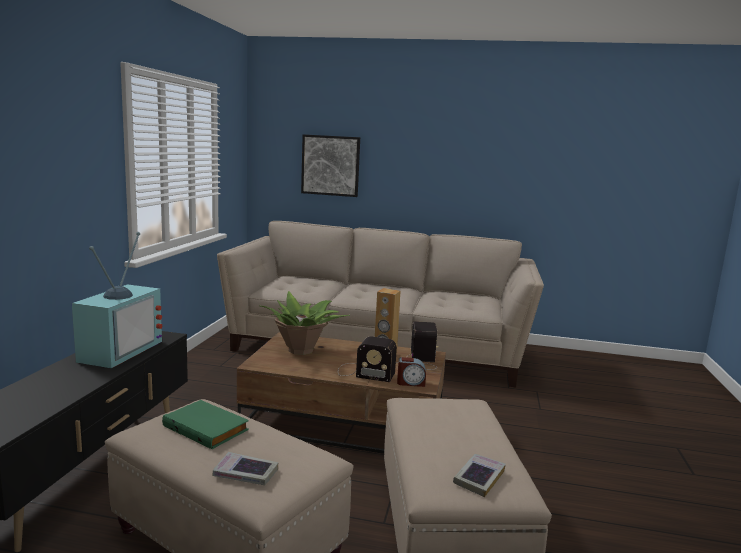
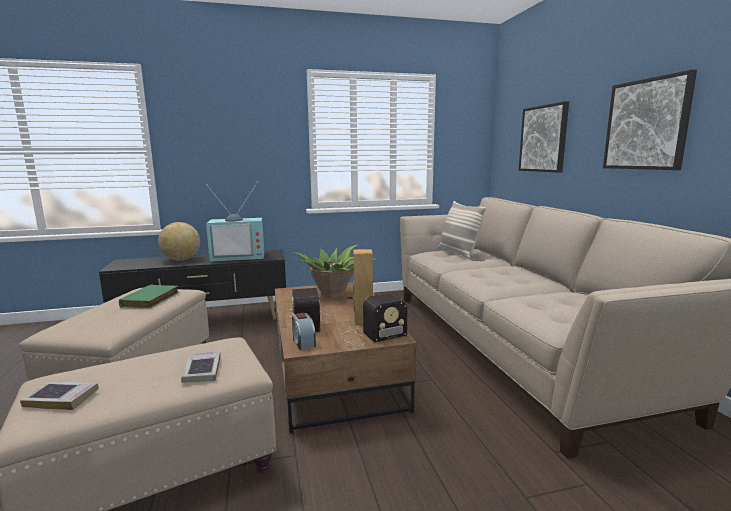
camera: 65 degrees right, 0 degrees up
(56, 383) = (181, 260): none -> globe
(245, 474) = (84, 321): book -> book (202, 370)
(291, 283) = (458, 253): none -> pillow
(437, 167) = (646, 124): none -> picture

